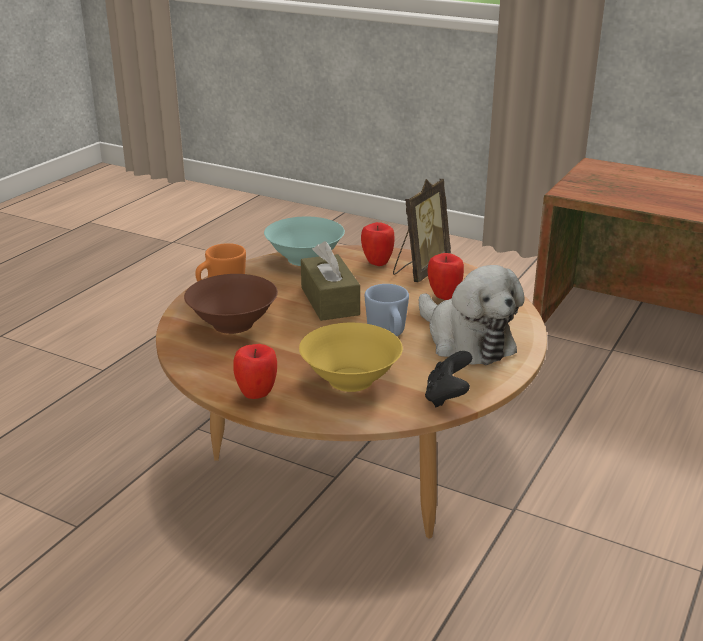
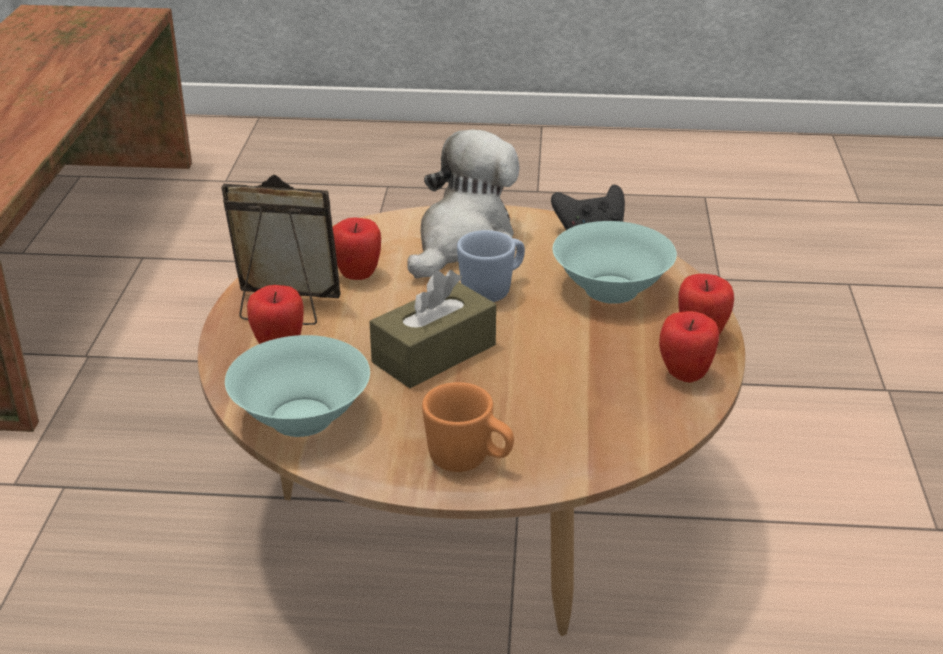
camera: 115 degrees left, 5 degrees up
(220, 373) = (685, 376): none -> apple
(234, 324) = (562, 409): brown bowl -> none
(351, 380) = (612, 289): yellow bowl -> turquoise bowl

